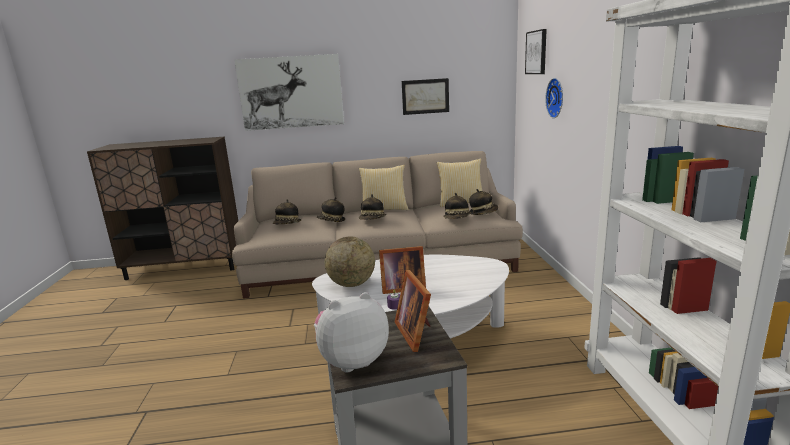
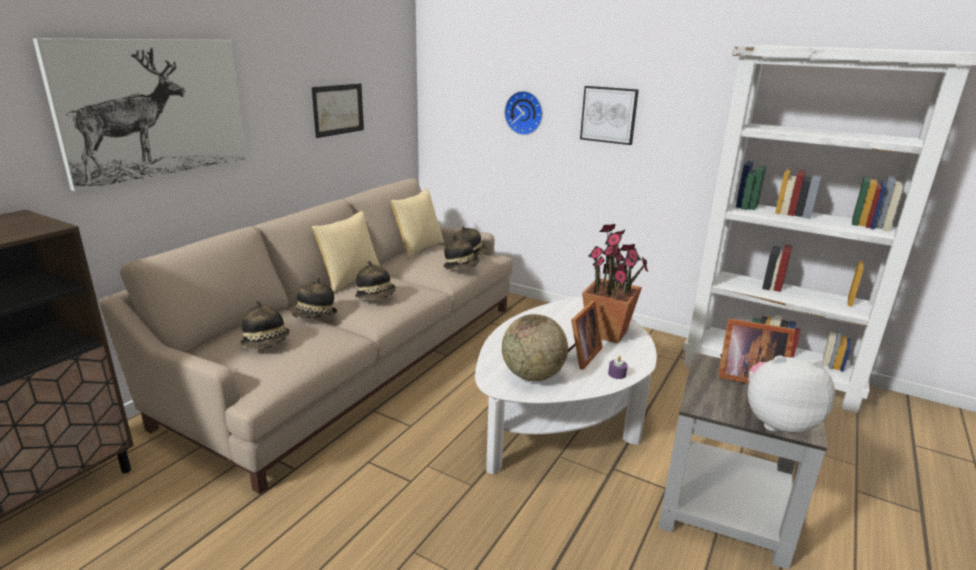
camera: 55 degrees left, 5 degrees up
(352, 360) = (777, 422): plush toy -> plush toy turned 90 degrees clockwise
(455, 285) = (608, 333): none -> potted plant
(536, 52) = (473, 57): picture -> picture (609, 115)

